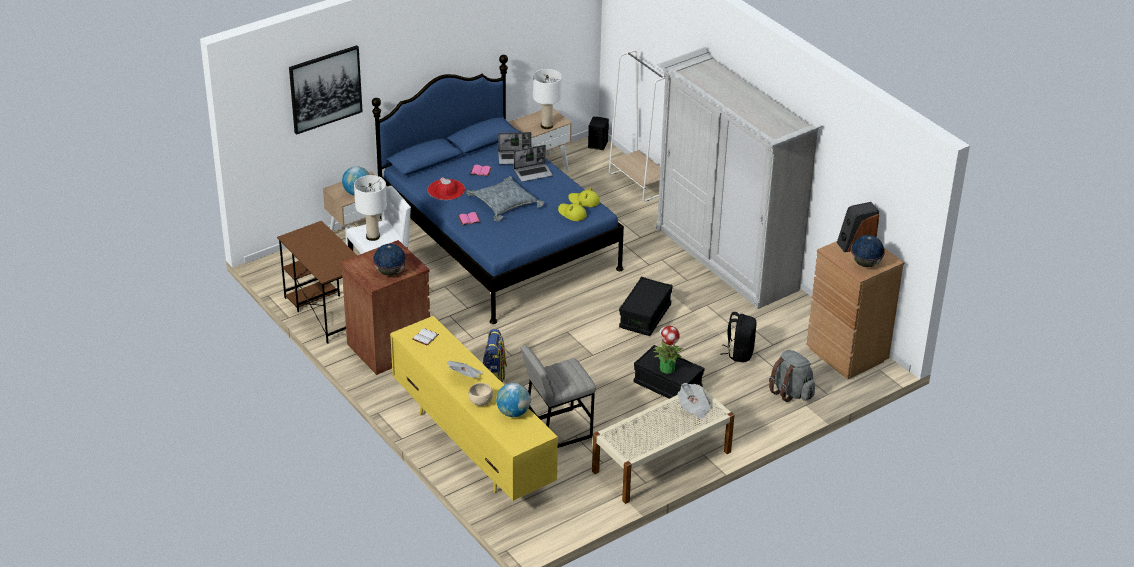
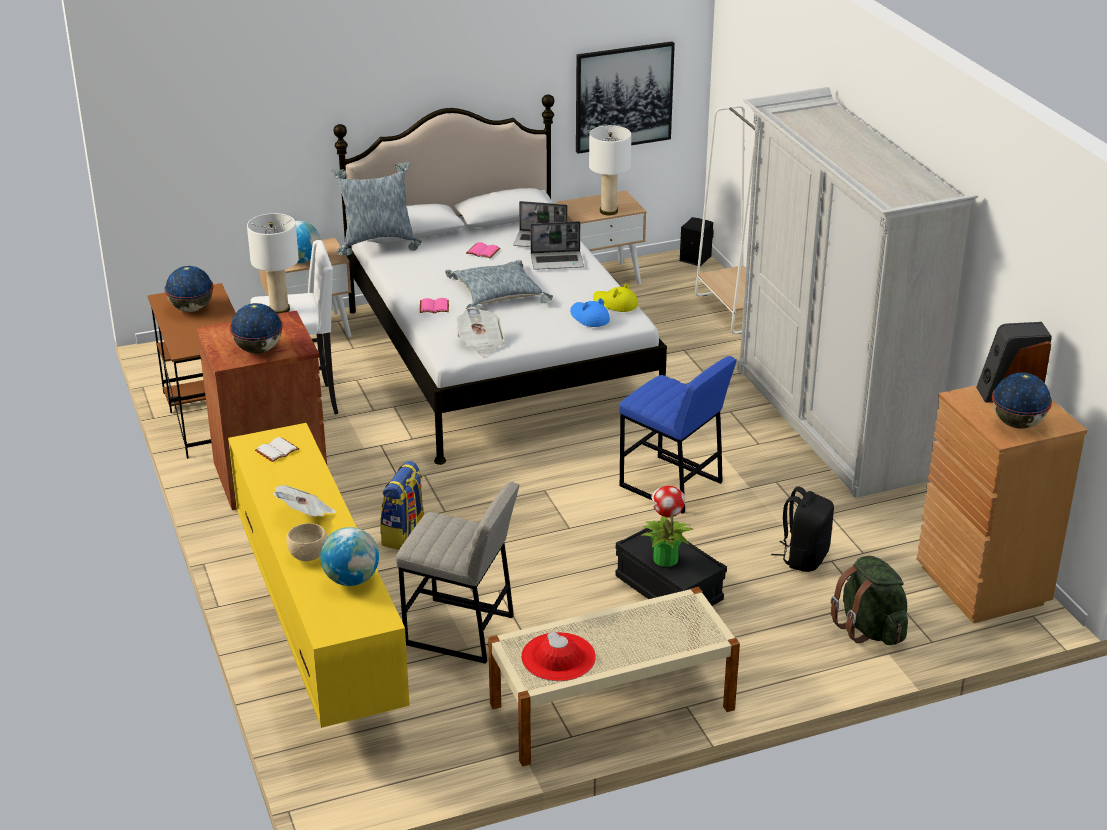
camera: 15 degrees right, 5 degrees down
(313, 243) = (191, 309): none -> globe
(325, 89) = (260, 98): picture -> picture (623, 96)
(408, 177) = (377, 247): none -> pillow
(446, 190) = (422, 268): red hat -> red hat (558, 657)
(498, 243) = (498, 362): blue bed -> white bed
(556, 430) = (462, 631): grey chair -> grey chair turned 150 degrees counterclockwise
(572, 214) = (589, 317): yellow hat -> blue hat
(645, 316) = (673, 485): black storage box -> blue chair
(694, 408) = (674, 622): newspaper -> newspaper (480, 343)
(791, 392) = (870, 629): grey backpack -> green backpack

